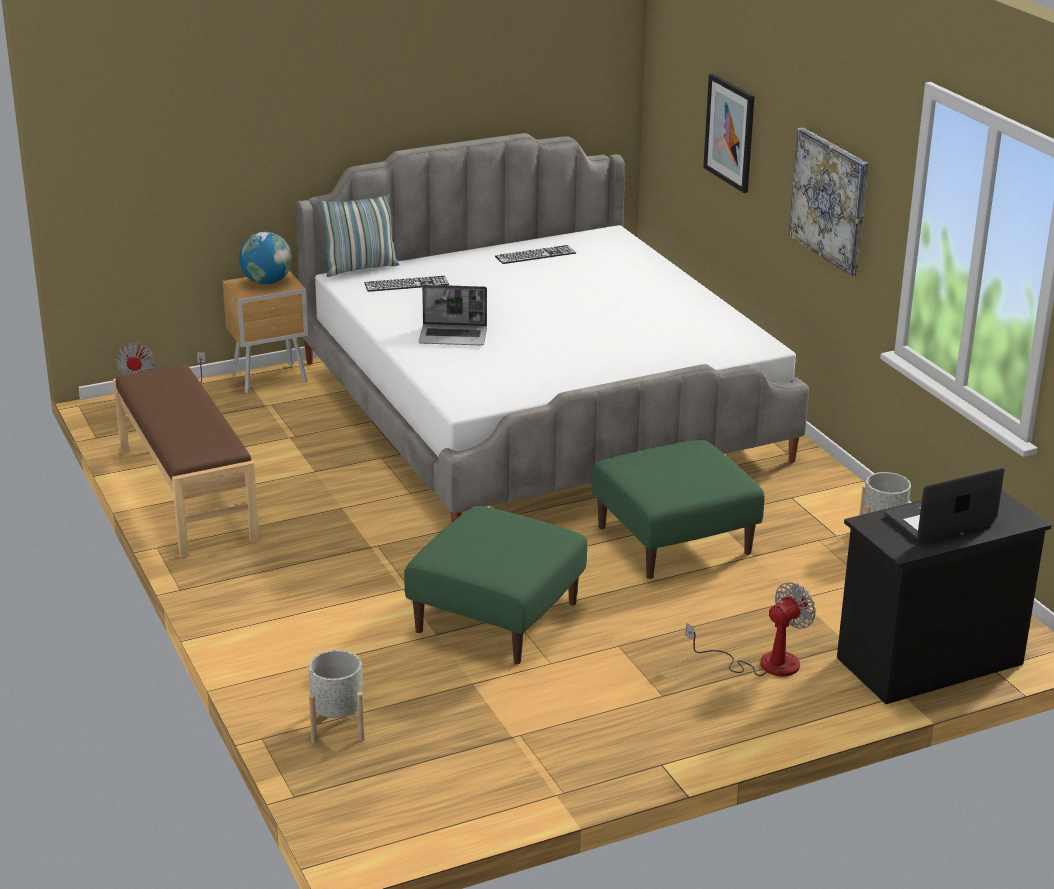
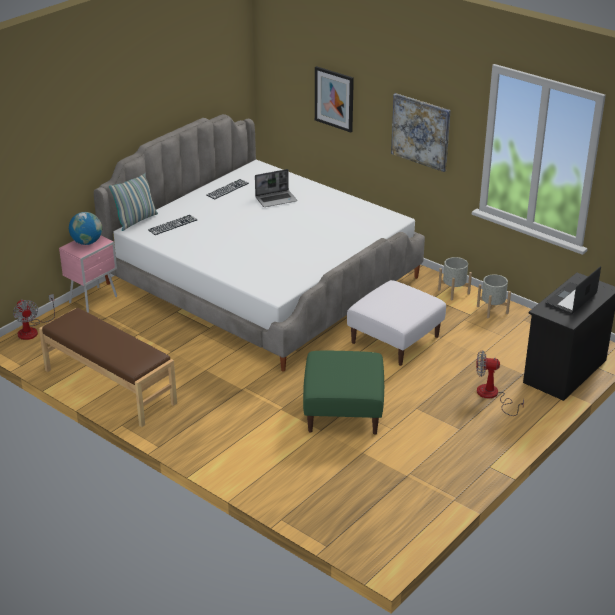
camera: 25 degrees left, 5 degrees up
(271, 379) = (94, 299): brown nightstand -> pink nightstand
(337, 726) = (315, 499): grey planter -> grey planter (454, 292)
(454, 336) = (230, 252): laptop -> laptop (276, 199)
(674, 539) = (395, 339): green ottoman -> white ottoman
(764, 663) = (492, 396): fan -> fan turned 105 degrees counterclockwise

